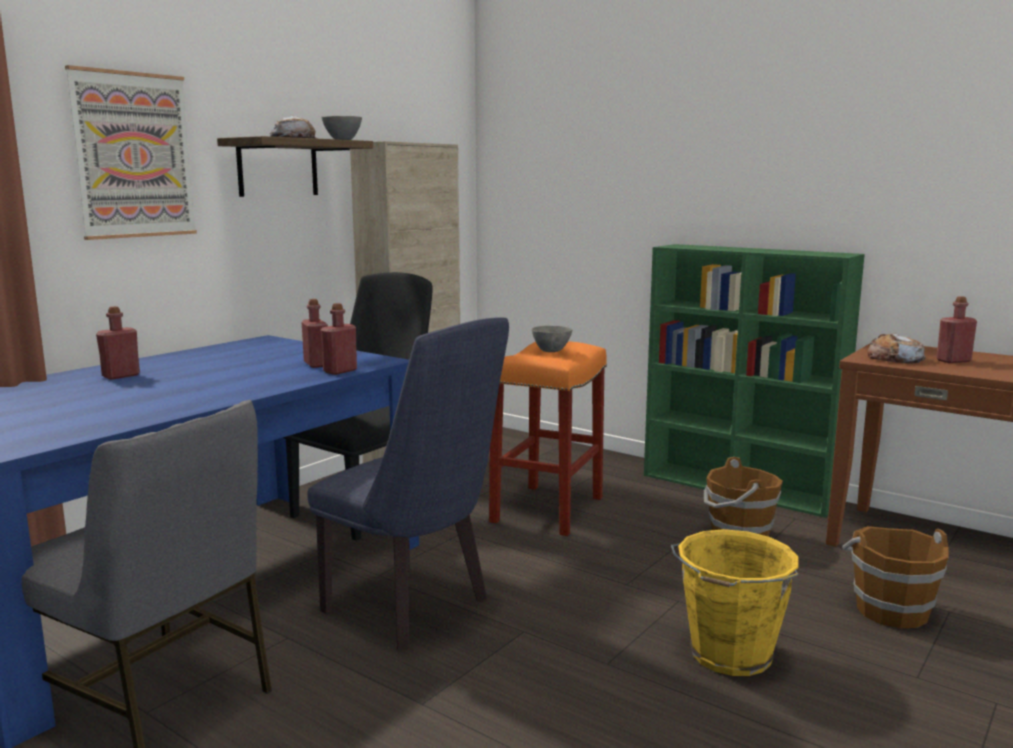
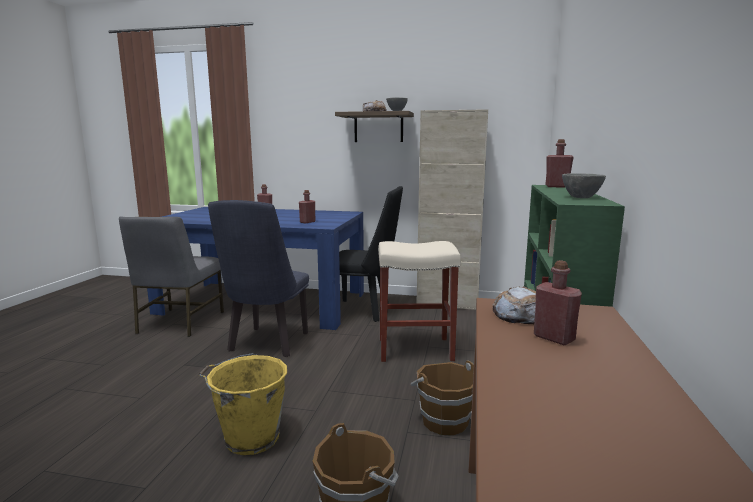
camera: 65 degrees right, 0 degrees up
(133, 155) = (304, 123): picture -> none
(340, 371) = (297, 225): red bottle -> red bottle (557, 186)
(547, 509) = (416, 349): orange stool -> beige stool
(552, 351) = (419, 245): grey bowl -> grey bowl (582, 197)

